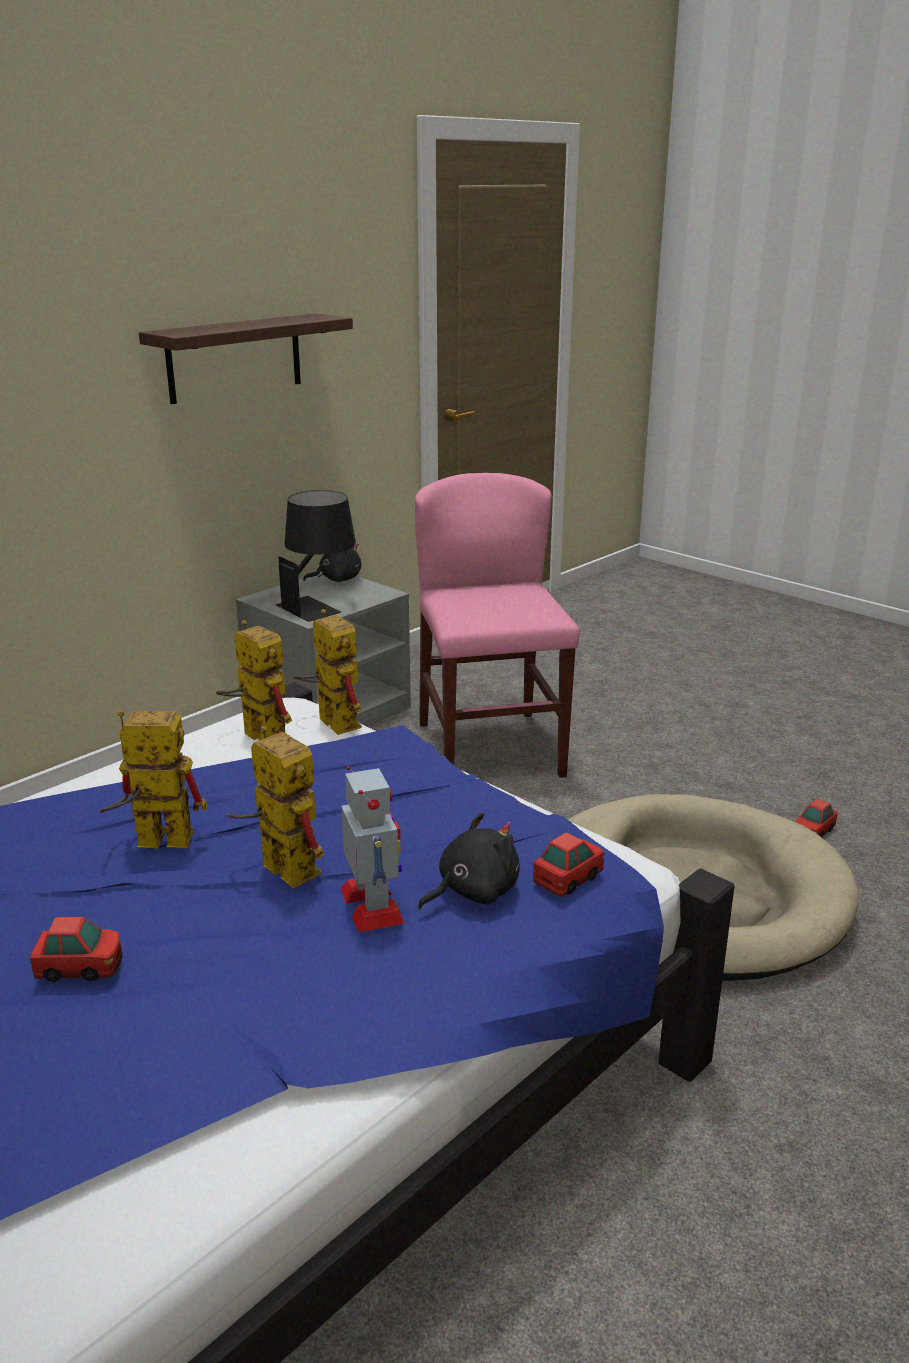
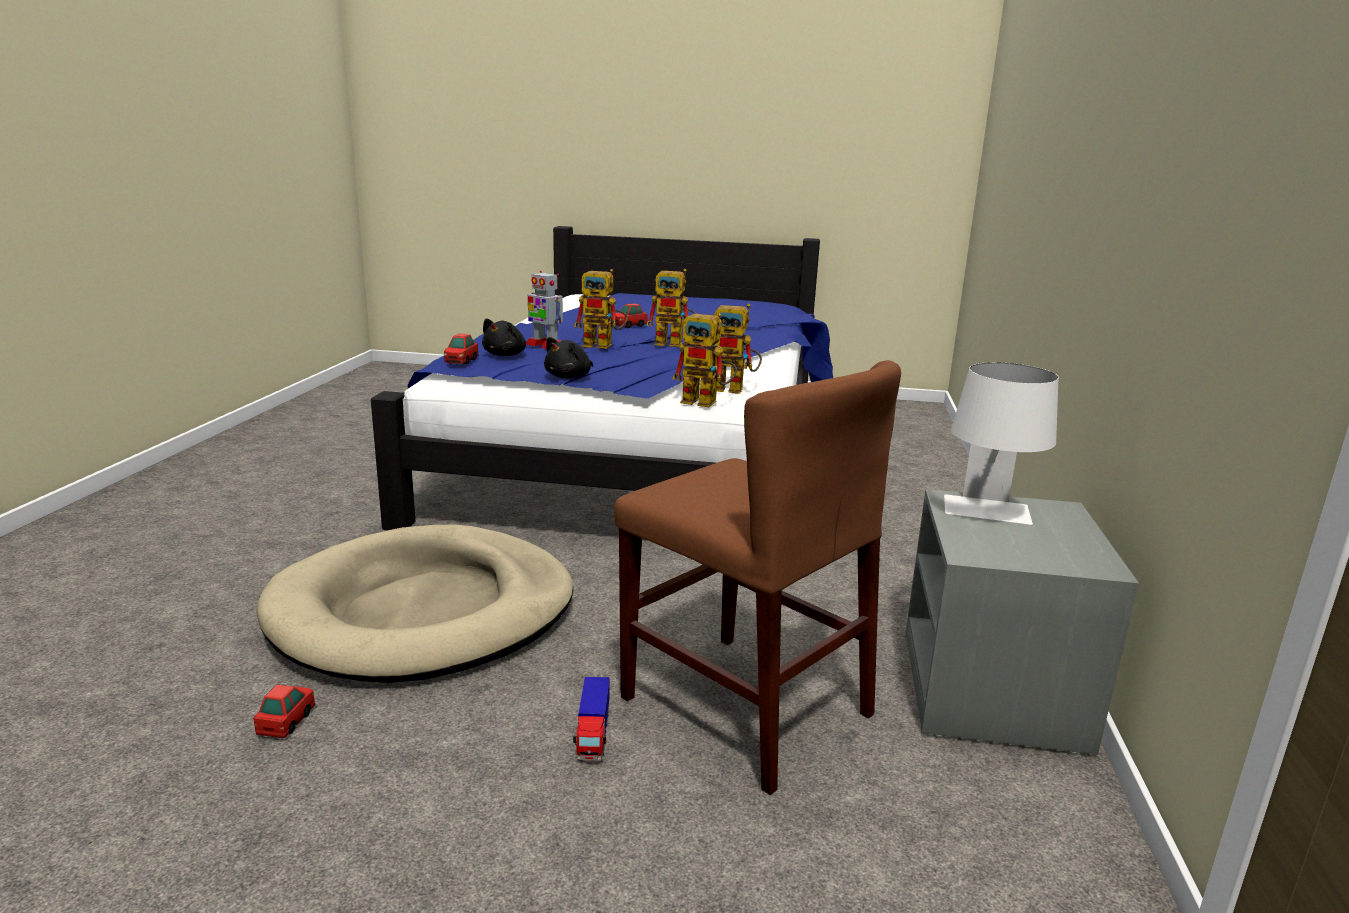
camera: 145 degrees right, 5 degrees down
(152, 842) = (675, 344): toy robot -> toy robot turned 45 degrees clockwise
(235, 358) = (1172, 185): shelf -> none
(319, 605) = (988, 516): black table lamp -> white table lamp
(337, 580) = (1075, 560): black plush toy -> black plush toy (570, 377)
(490, 749) = (745, 706): pink chair -> brown chair
(603, 763) = (593, 735): none -> toy truck

